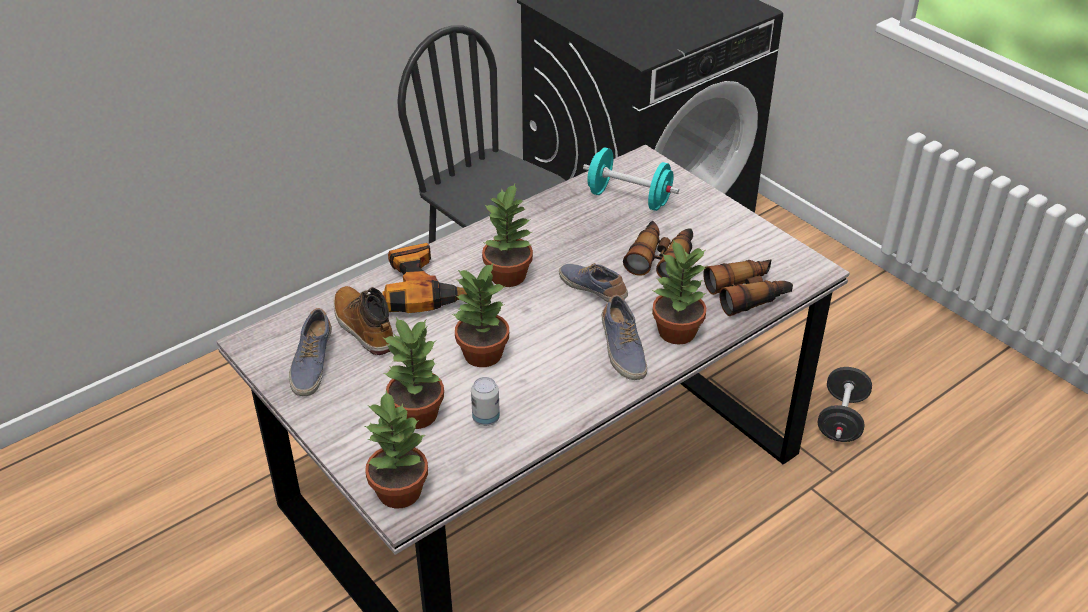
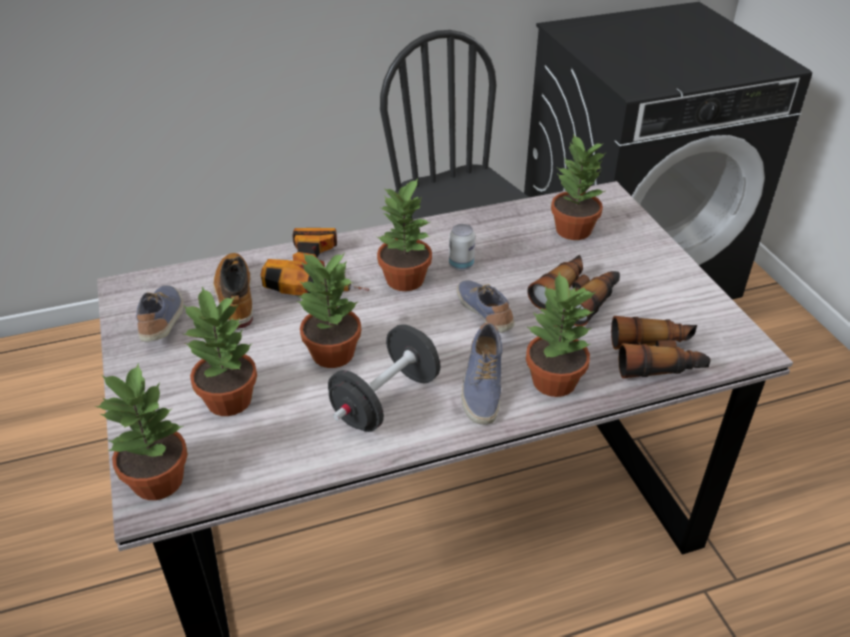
camera: 20 degrees right, 0 degrees up
(311, 364) = (164, 322): shoe -> shoe turned 150 degrees clockwise
(486, 418) = (295, 424): can -> can (461, 265)
(629, 198) = (572, 229): turquoise dumbbell -> potted plant
(841, 419) = (767, 522): black dumbbell -> black dumbbell (386, 400)

